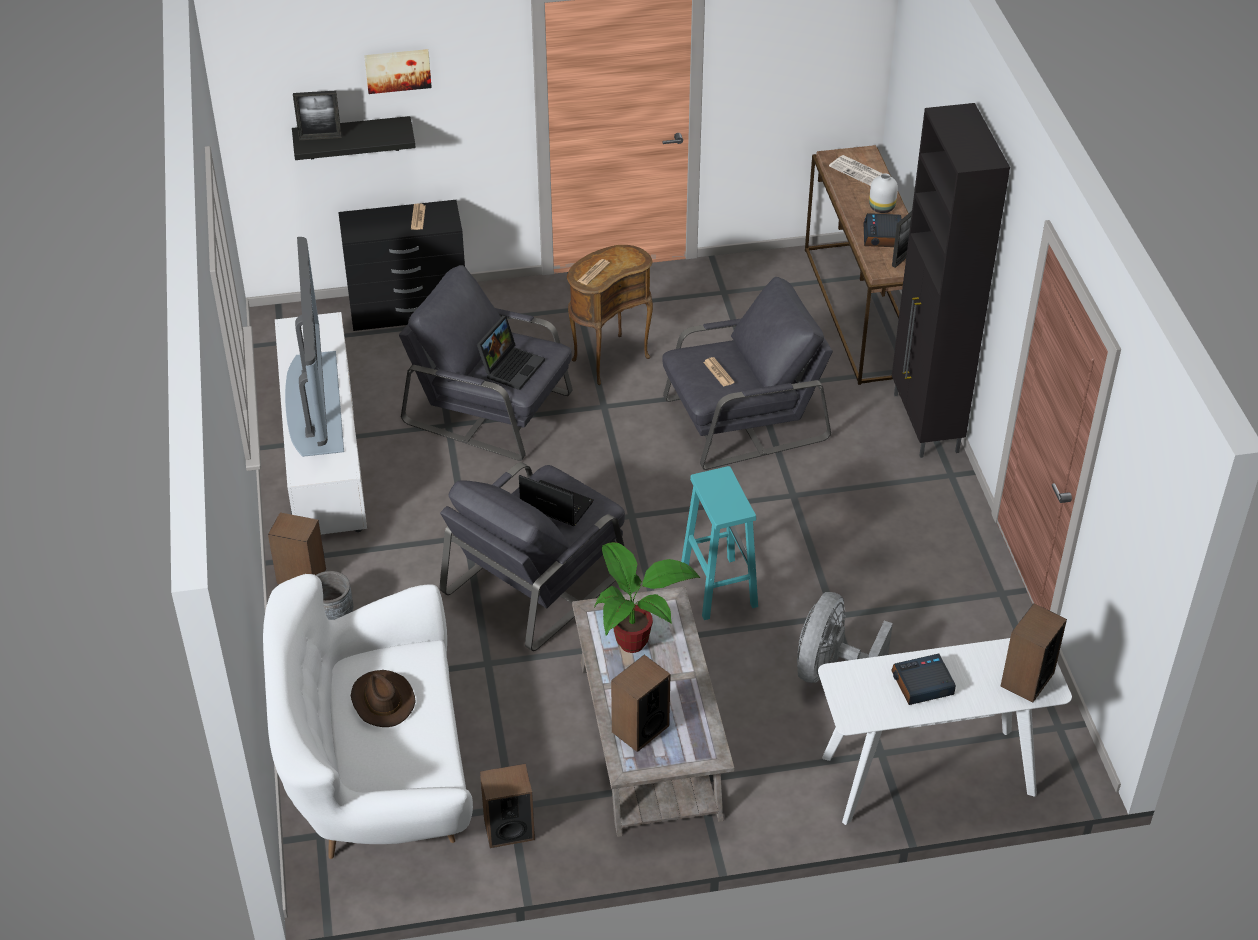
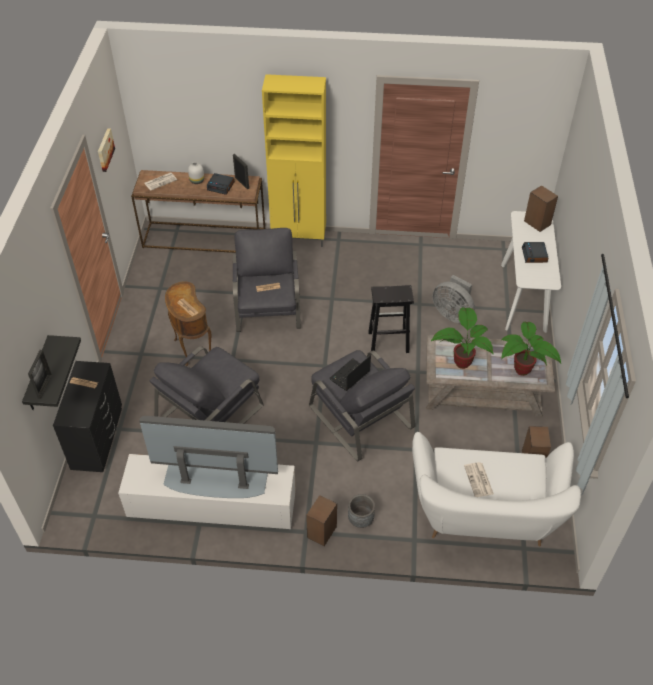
camera: 75 degrees left, 5 degrees up
(382, 700) = (479, 480): brown hat -> newspaper
(397, 70) = (36, 313): picture -> picture (104, 149)
(511, 366) = (224, 374): laptop -> none
(640, 729) = (520, 372): speaker -> potted plant
(717, 587) = (387, 342): turquoise stool -> black stool
(925, 424) = (299, 239): black cabinet -> yellow cabinet

